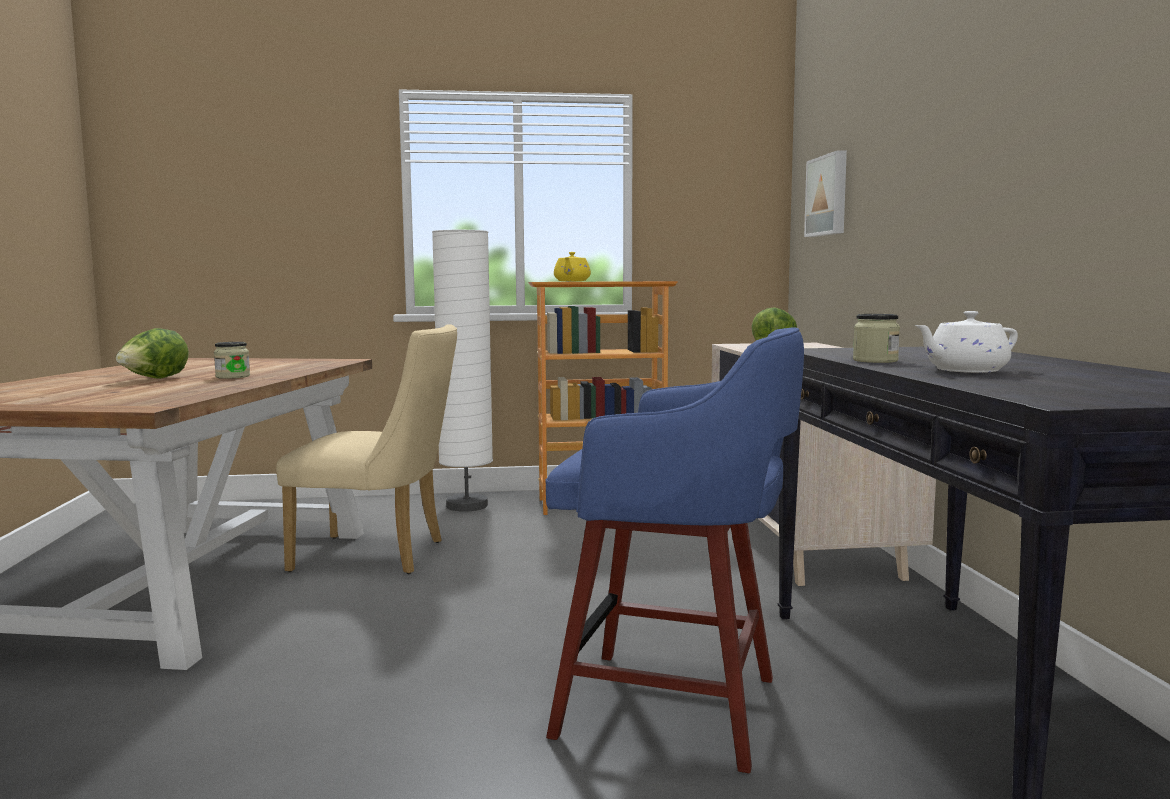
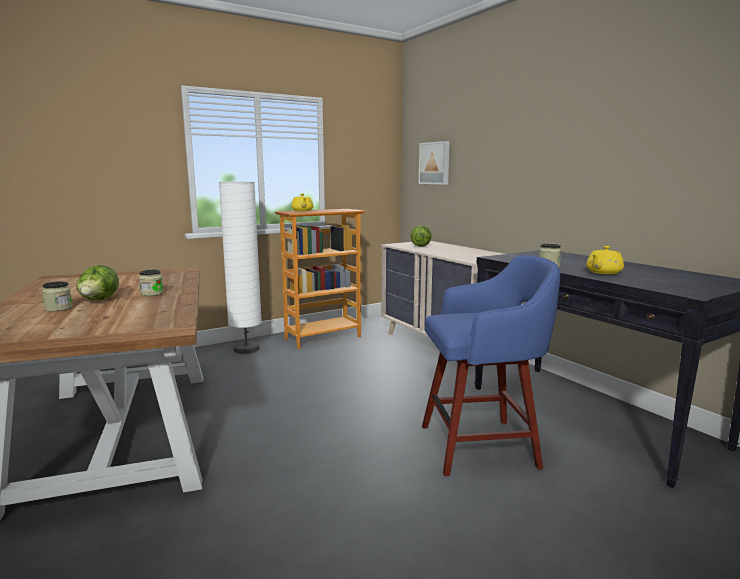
camera: 25 degrees left, 5 degrees up
(94, 382) = (58, 308): none -> jar
(380, 556) = (232, 390): beige chair -> none
(965, 371) = (603, 272): white teapot -> yellow teapot

